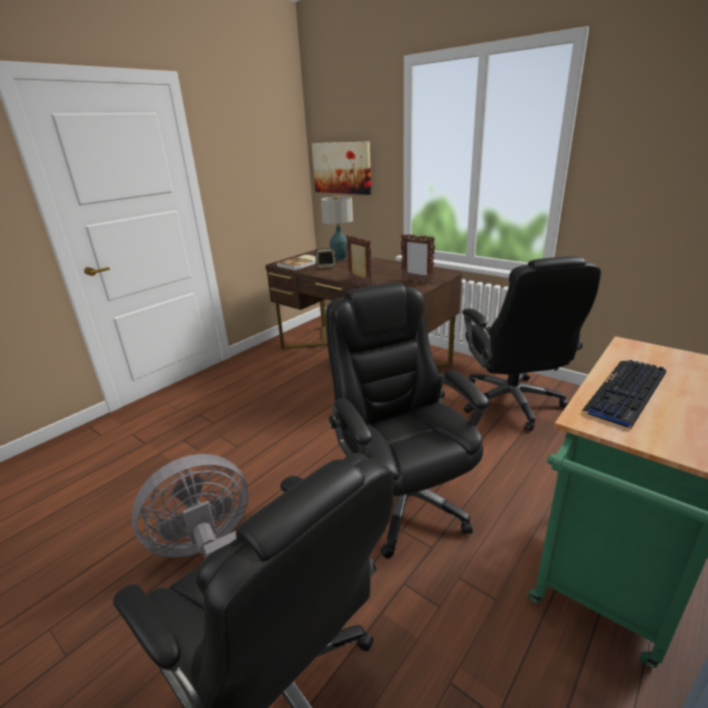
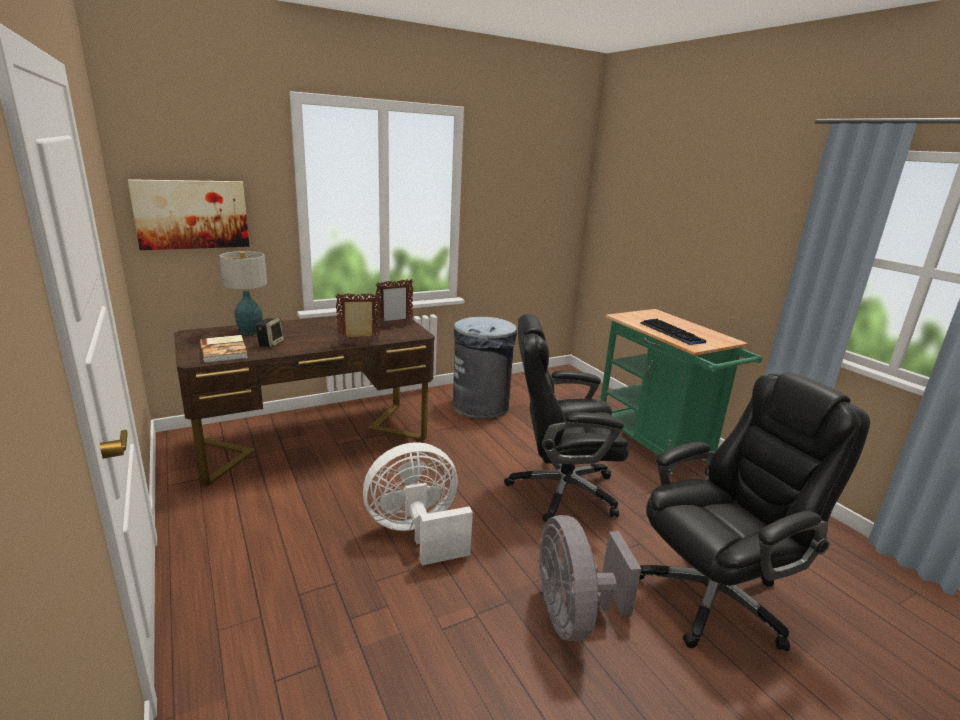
camera: 70 degrees left, 5 degrees down
(279, 435) = (417, 533): none -> white fan
(512, 402) = (481, 406): black office chair -> grey trash can

